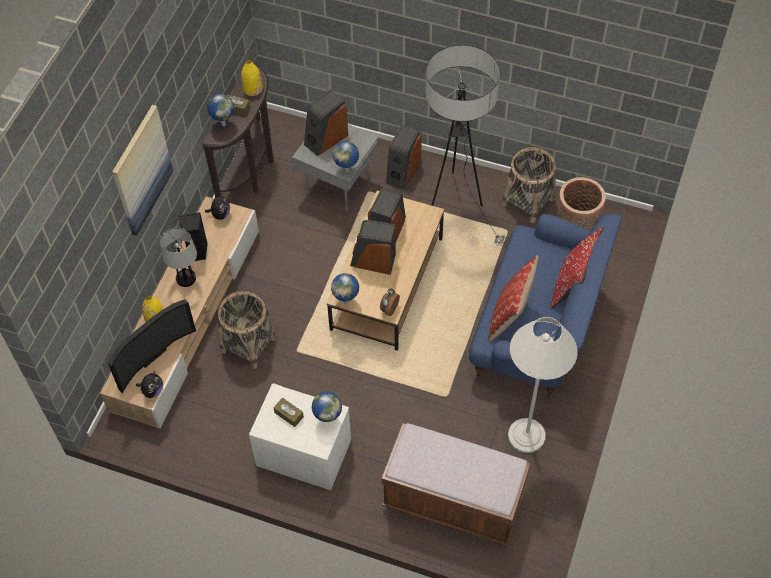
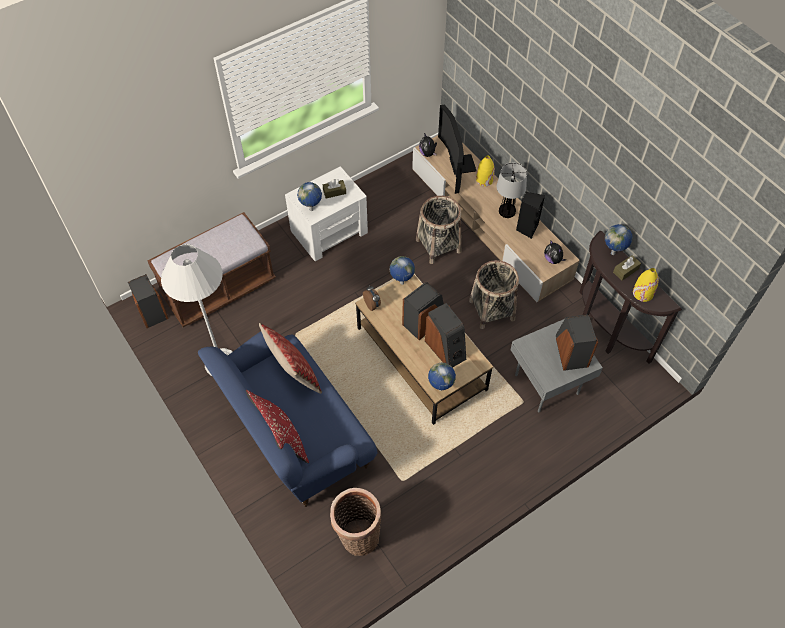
camera: 125 degrees right, 0 degrees up
(141, 170) = (553, 118): picture -> none
(347, 170) = (523, 347): globe -> globe (440, 389)
(402, 172) = (527, 442): speaker -> speaker (151, 310)
(457, 200) = (464, 464): floor lamp -> none
(528, 202) = (419, 521): basket -> basket (491, 310)

